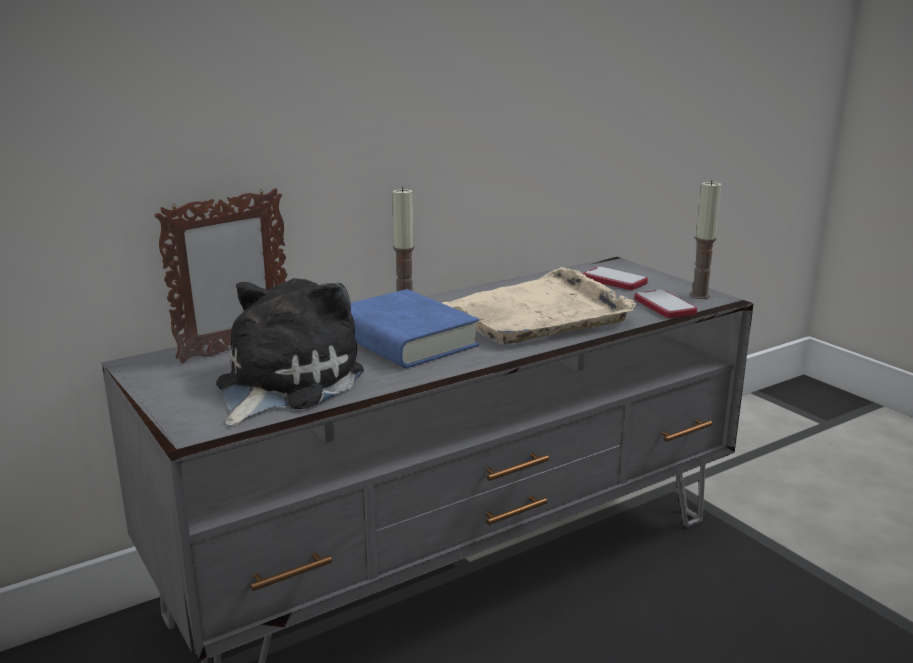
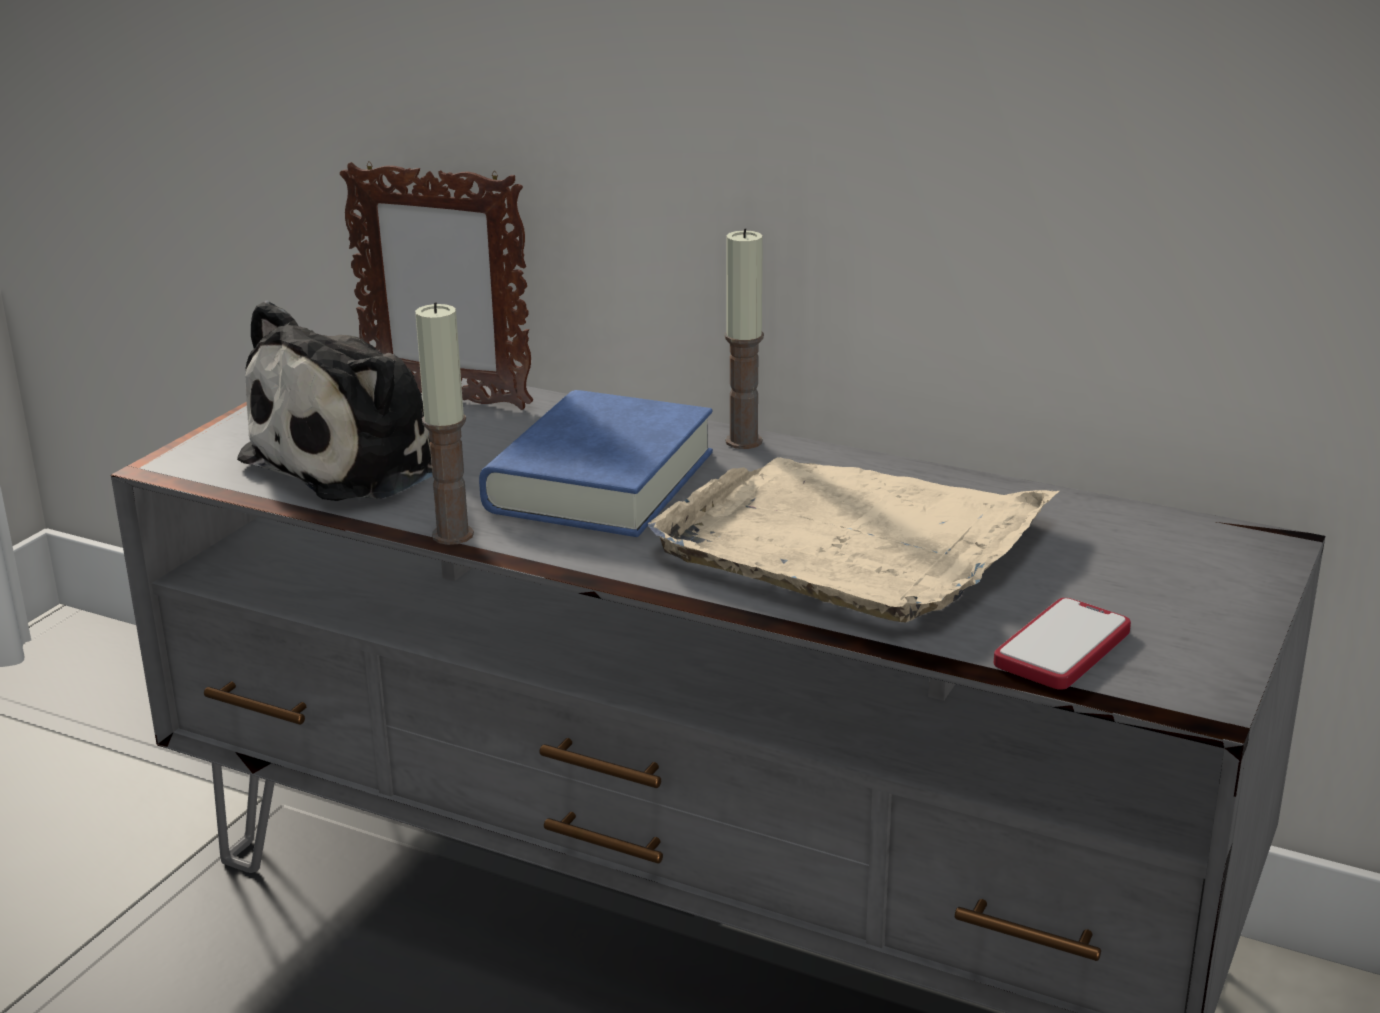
camera: 60 degrees right, 5 degrees up
(283, 384) = (363, 459): plush toy -> plush toy turned 135 degrees clockwise
(614, 280) = (1148, 567): phone -> none
(699, 295) = (1191, 672): candle -> candle (452, 535)

